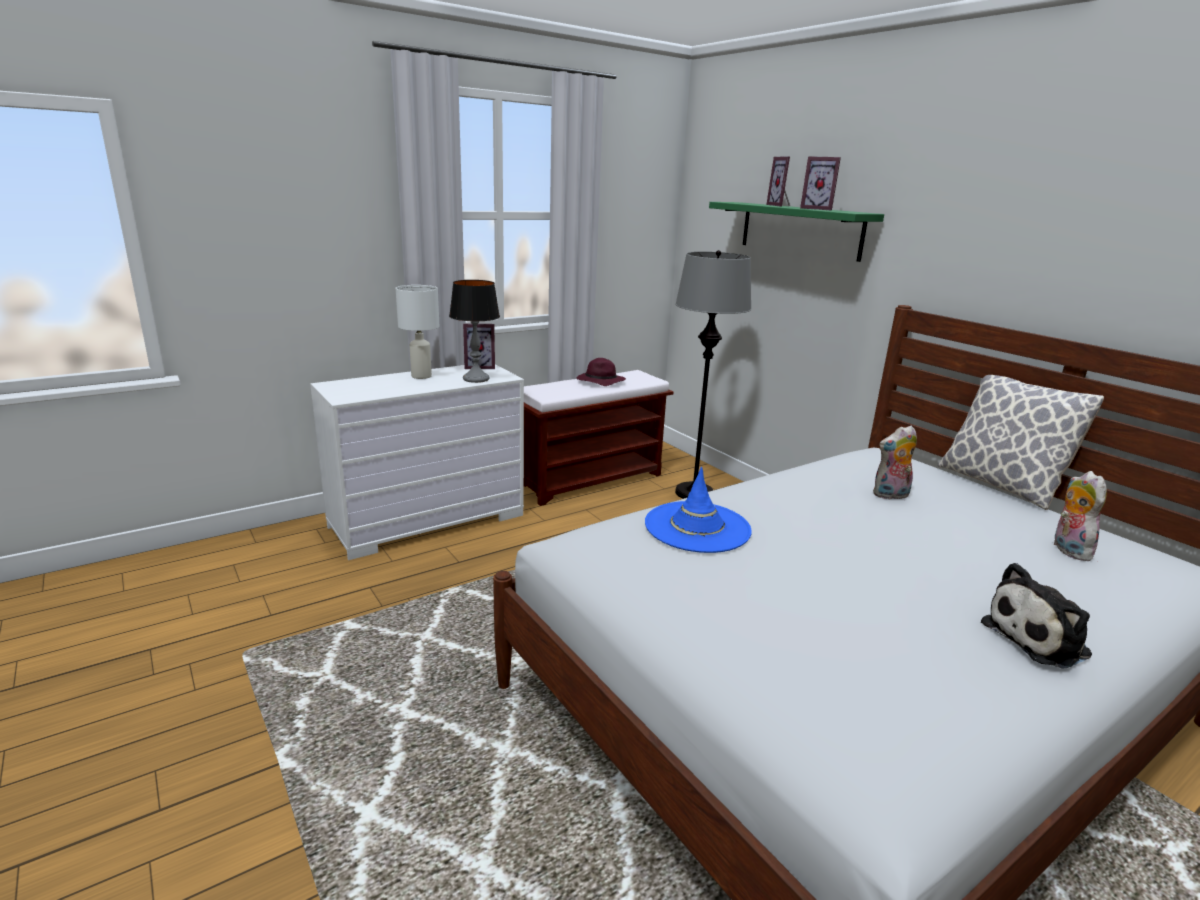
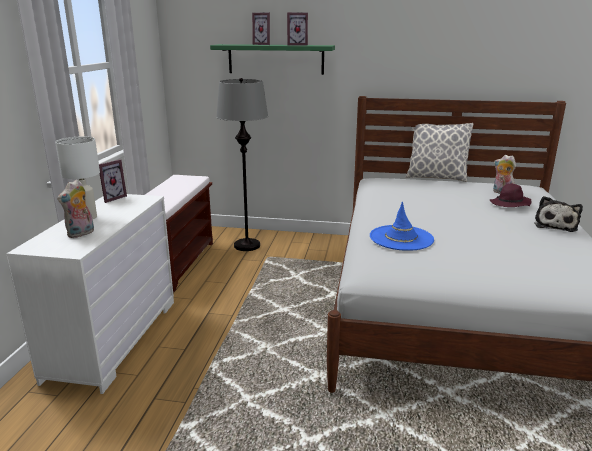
camera: 45 degrees left, 0 degrees up
(476, 379) = (133, 206): table lamp -> none
(599, 382) = (170, 188): purple hat -> purple hat (510, 204)
(890, 495) = (423, 195): plush toy -> plush toy (81, 234)

